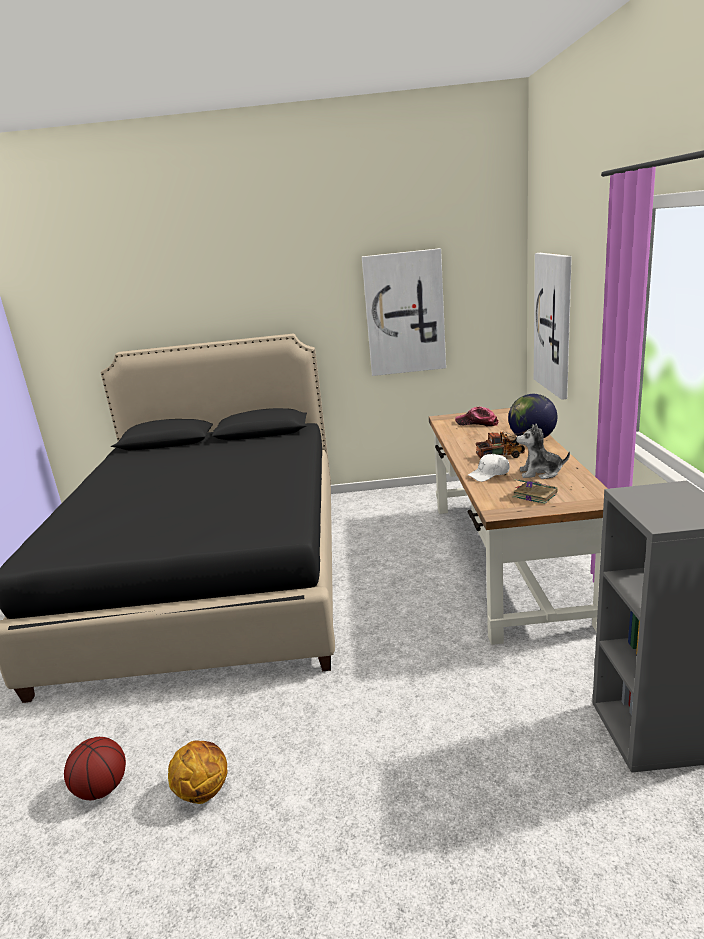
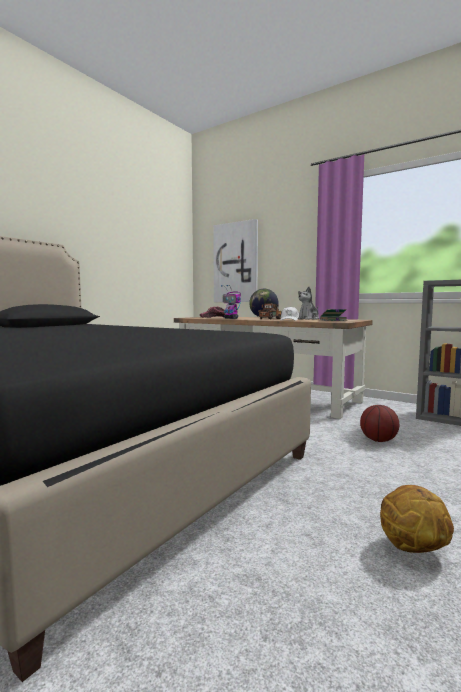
camera: 55 degrees left, 15 degrees down
(102, 788) = (356, 624): basketball -> basketball (378, 440)
(404, 313) = (134, 250): picture -> none
(465, 440) = (231, 318): none -> toy robot

